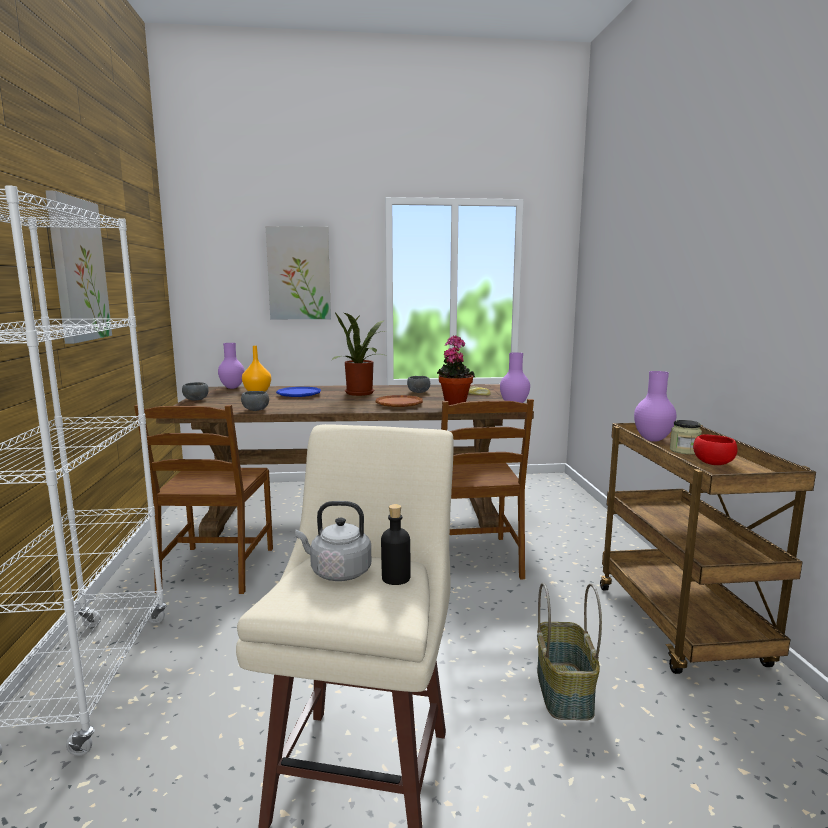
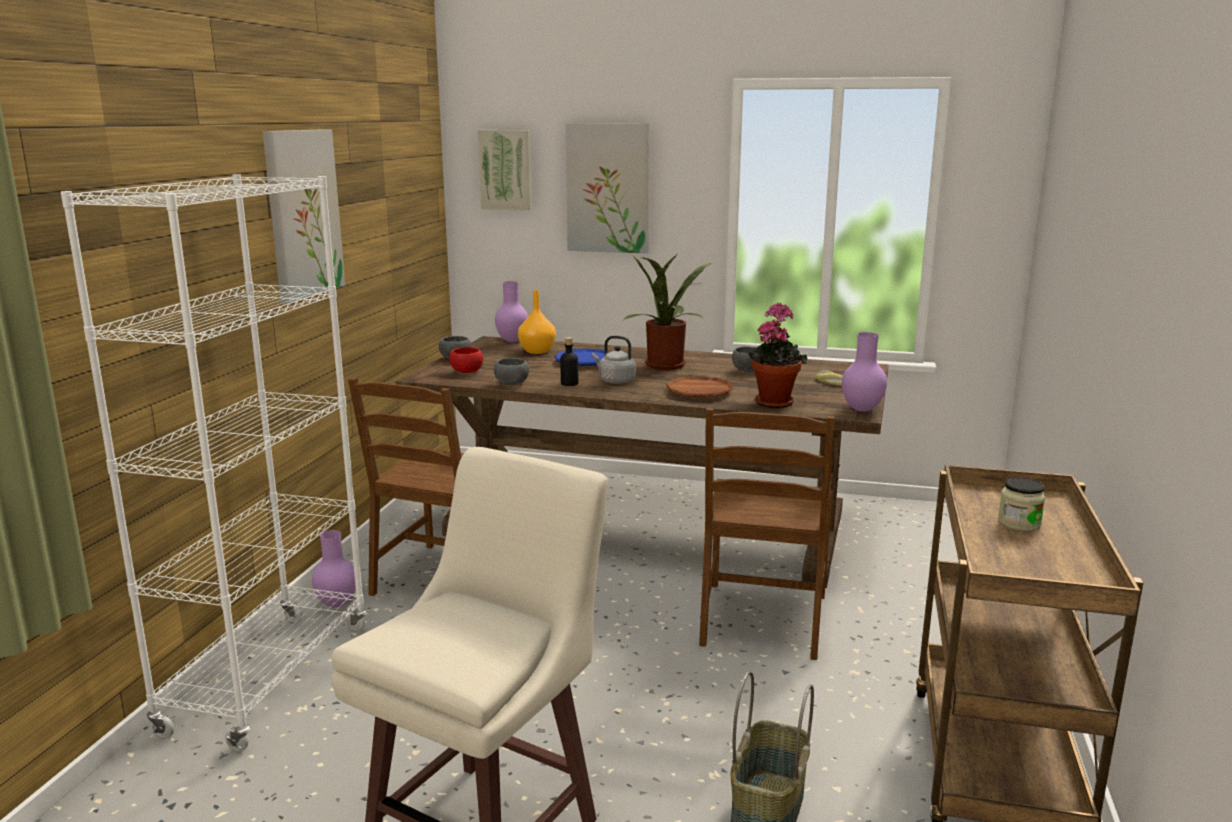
camera: 20 degrees right, 5 degrees up
(219, 261) = (506, 169): none -> picture
(337, 572) = (450, 618): grey kettle -> grey kettle (615, 381)
(396, 578) = (503, 636): black bottle -> black bottle (569, 383)
(653, 440) = (995, 498): purple vase -> purple vase (336, 605)
(712, 464) = (1032, 551): red bowl -> red bowl (466, 372)

